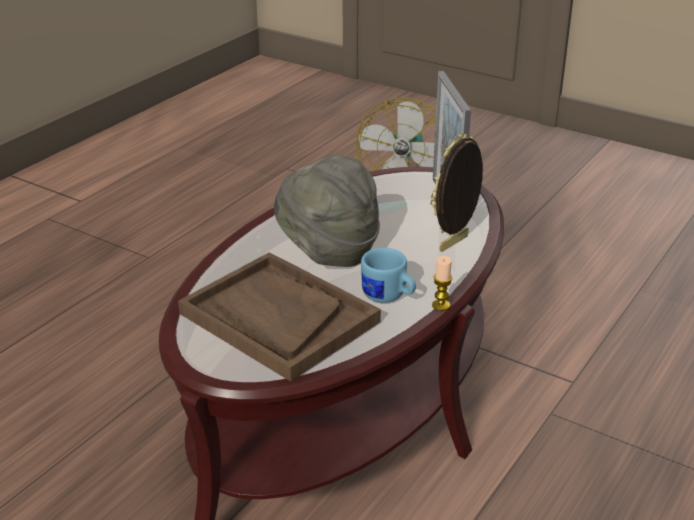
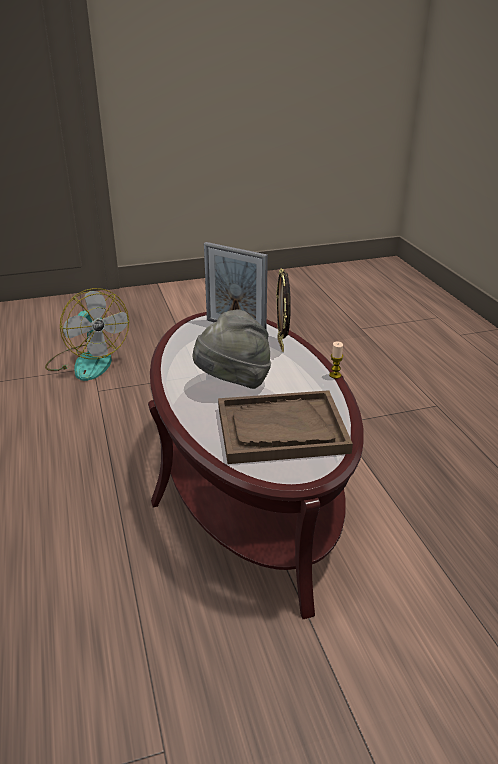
camera: 50 degrees left, 0 degrees up
(388, 297) = (306, 386): blue mug -> none

